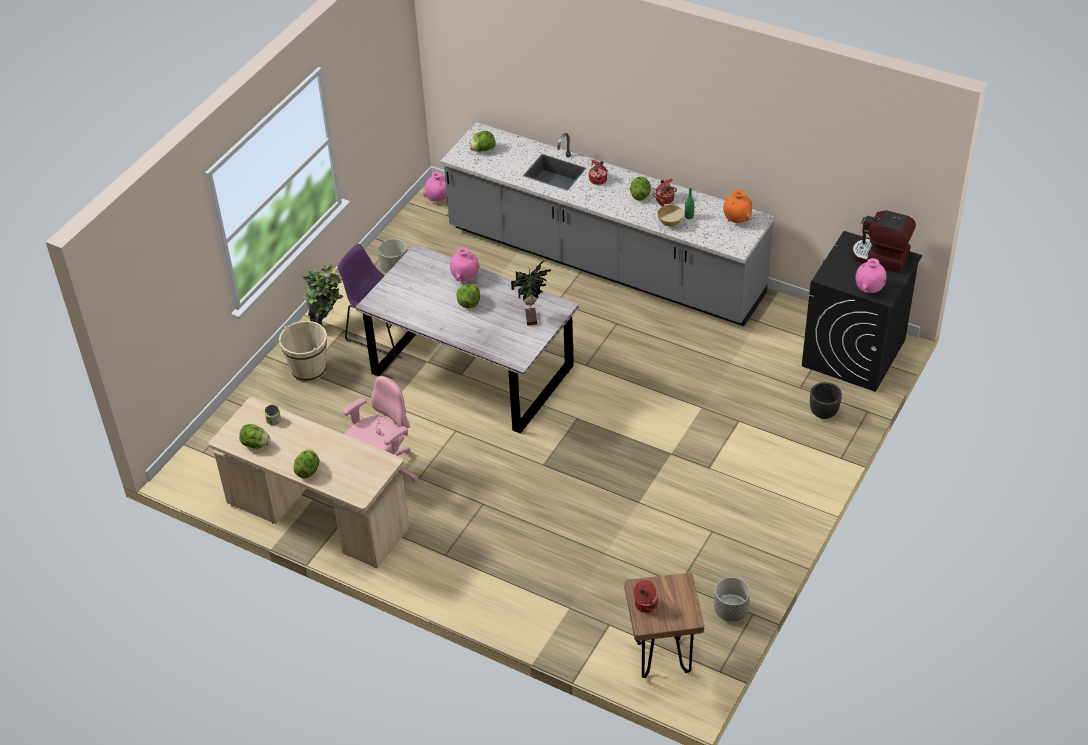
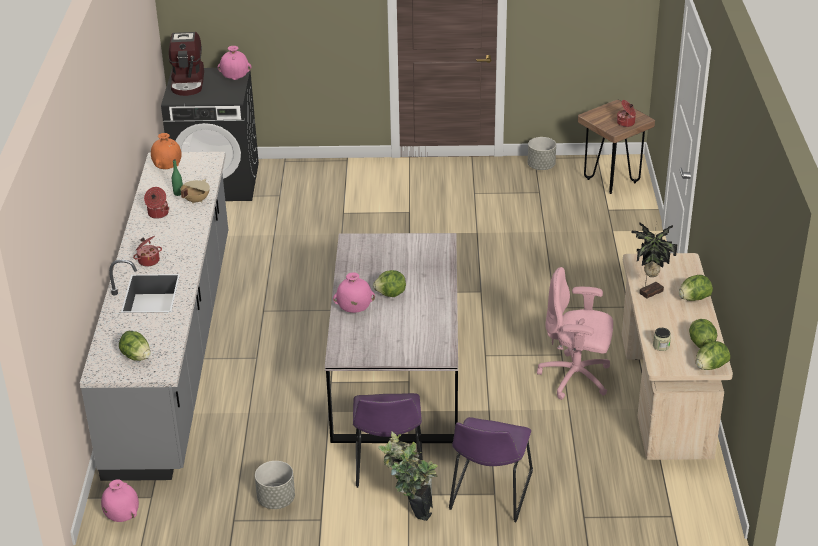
camera: 120 degrees left, 10 degrees down
(308, 369) = (489, 493): beige bucket -> purple chair
(532, 318) = (380, 251): potted plant -> potted plant (649, 291)
(639, 195) = (161, 229): lettuce -> lettuce (710, 367)
(823, 413) = (302, 178): black planter -> none

